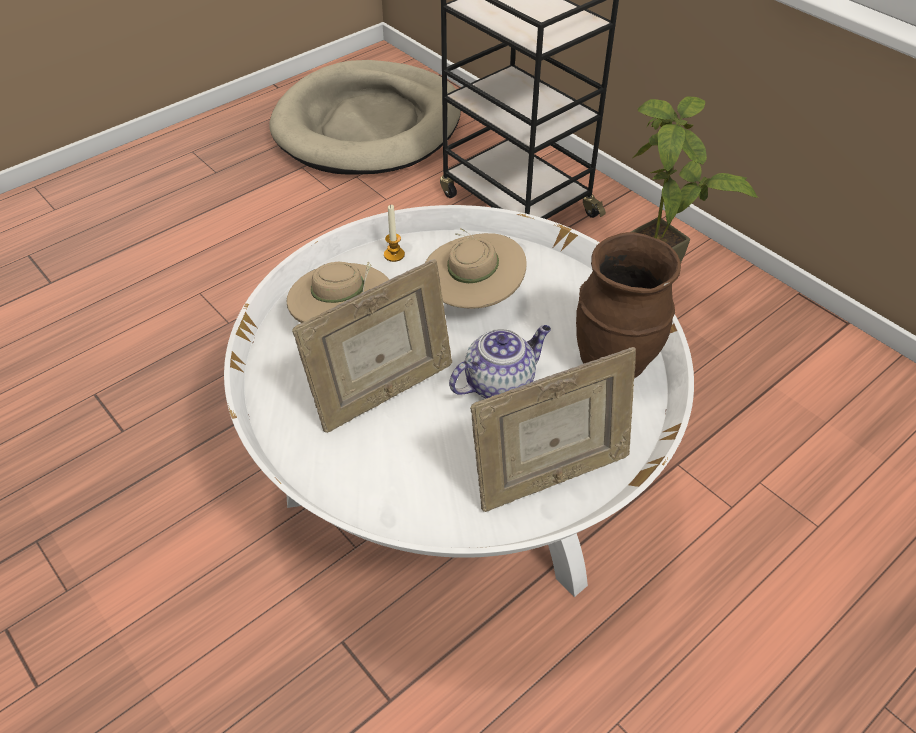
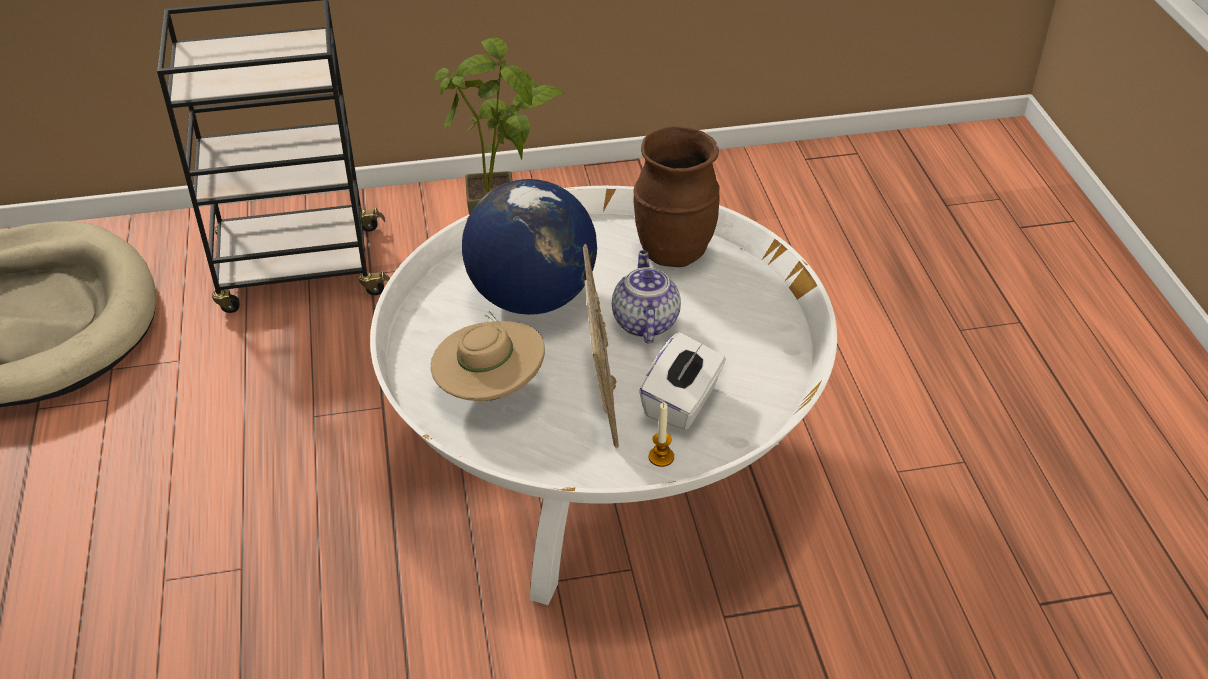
camera: 60 degrees left, 5 degrees down
(394, 255) = (425, 323): candle -> candle (661, 457)
(413, 454) = (682, 402): none -> white tissue box
(473, 299) = (531, 297): beige hat -> globe
(550, 478) = (764, 334): picture frame -> none

